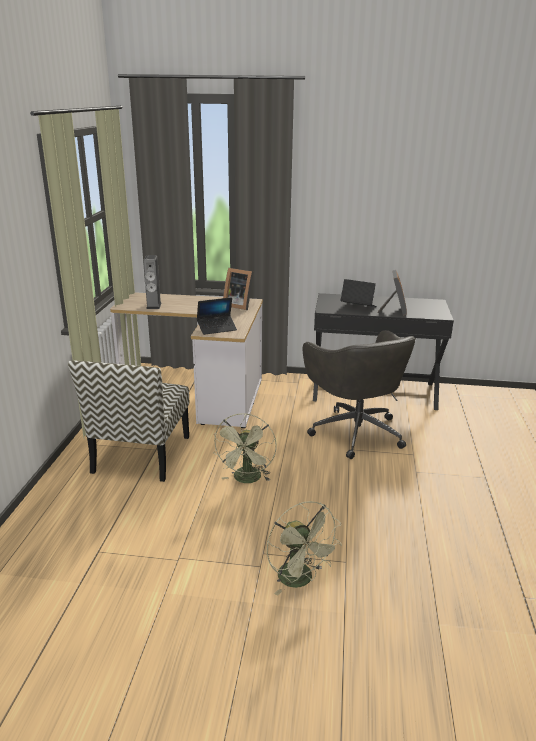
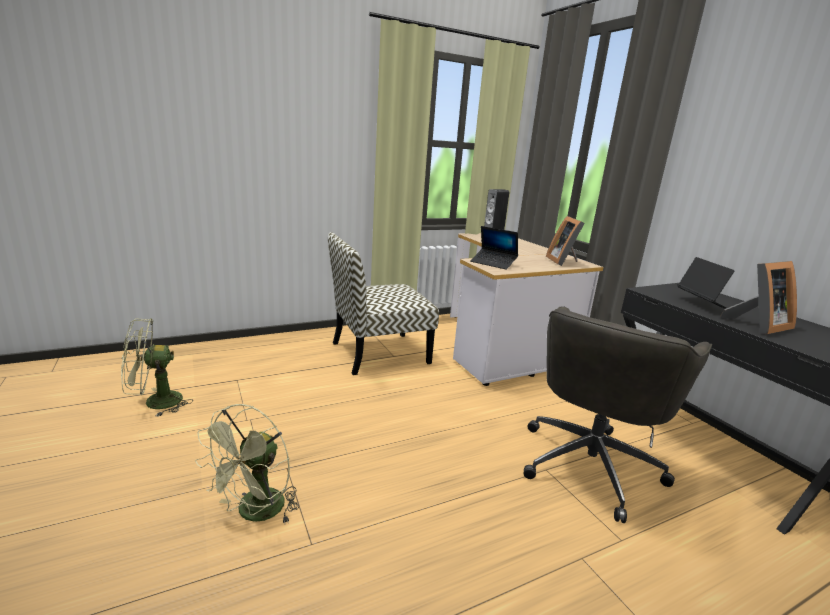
camera: 55 degrees right, 5 degrees down
(247, 480) = (400, 416): green fan -> green fan (155, 403)

